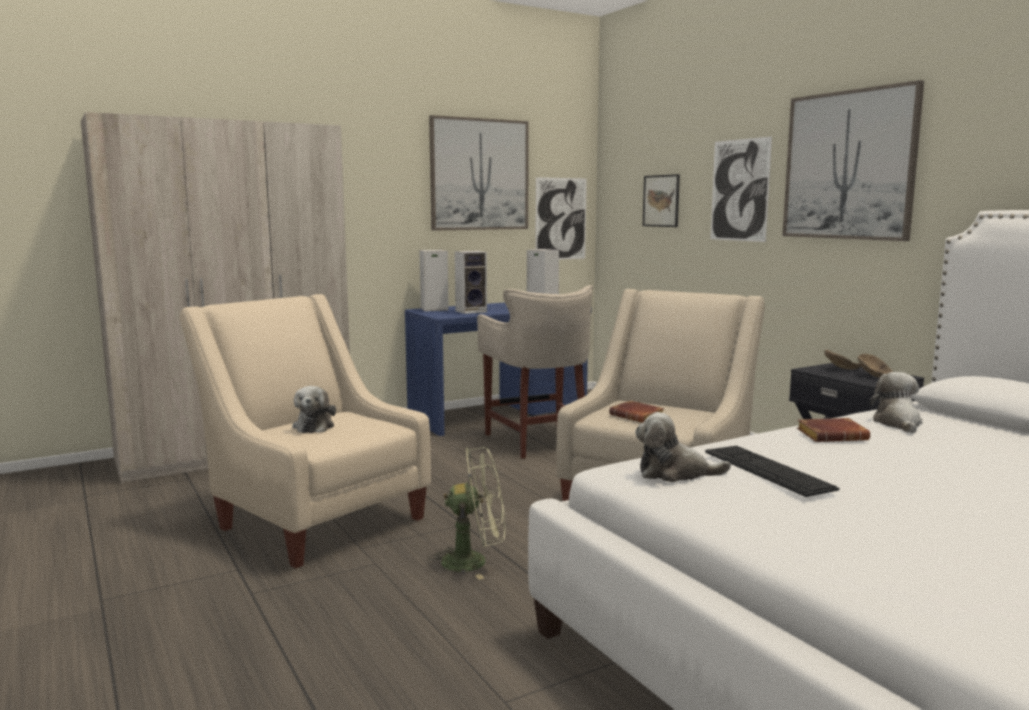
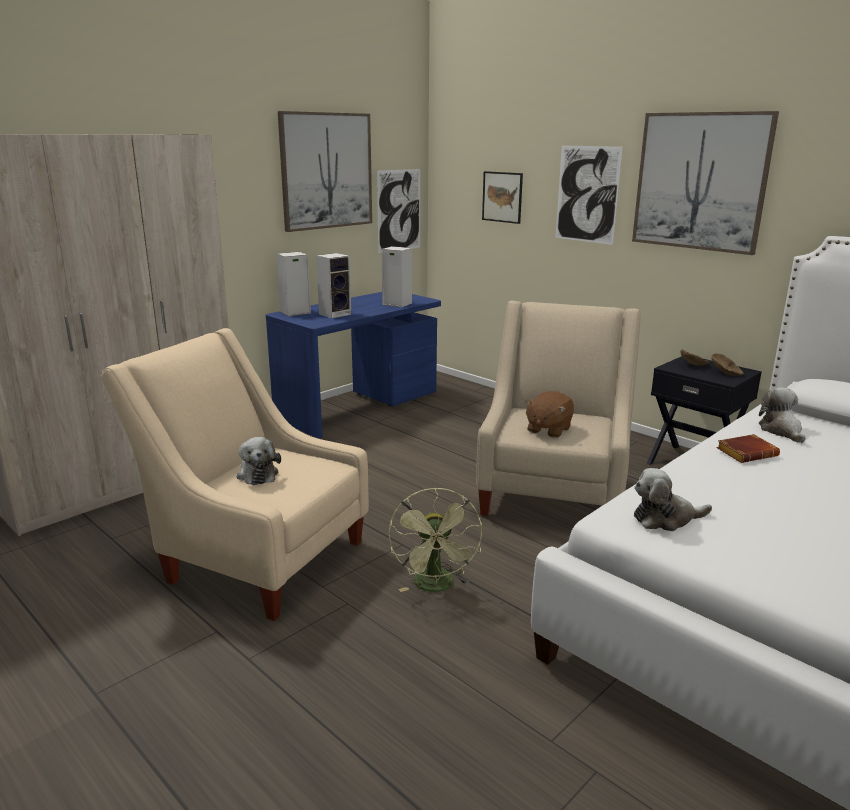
camera: 15 degrees left, 10 degrees up
(474, 561) = (436, 587): green fan -> green fan turned 105 degrees clockwise
(538, 441) = (413, 436): beige stool -> none
(638, 417) = (548, 429): brown book -> brown plush toy
(767, 470) = (735, 506): keyboard -> none

